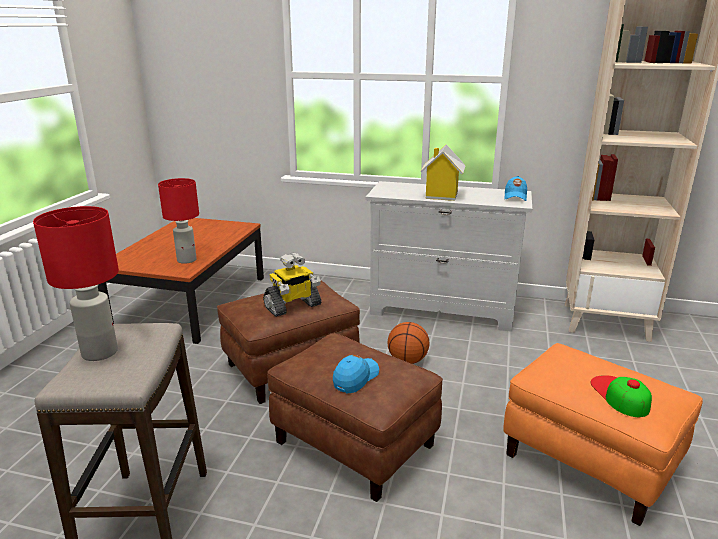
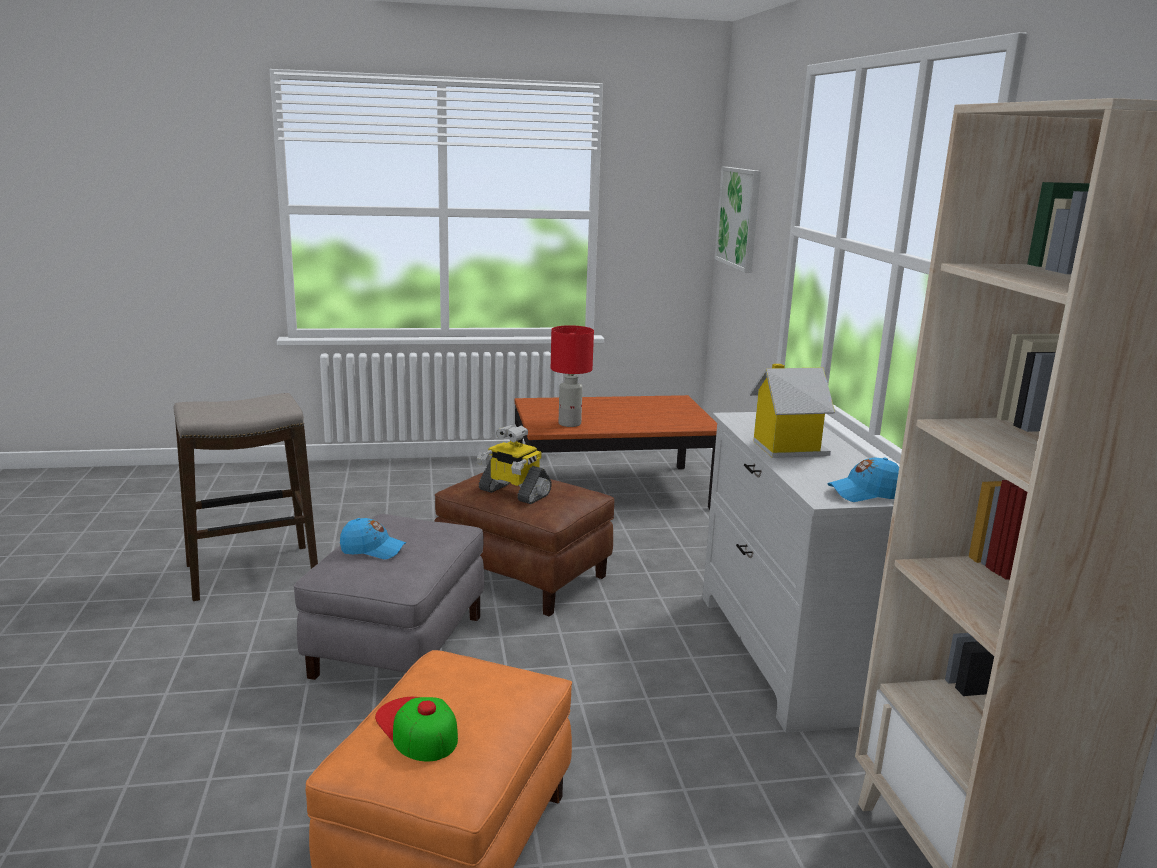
camera: 65 degrees right, 5 degrees down
(98, 353) = (240, 402): red table lamp -> none
(191, 74) = (739, 218): none -> picture
(353, 444) = (398, 645): brown ottoman -> grey ottoman
(407, 360) = (602, 649): basketball -> none
(619, 395) = (416, 728): cap -> cap turned 90 degrees counterclockwise

